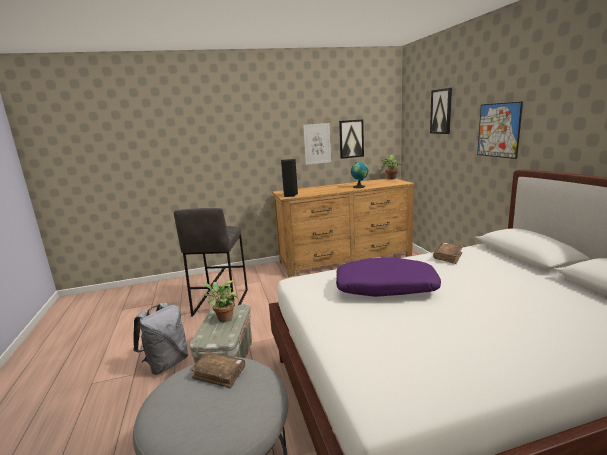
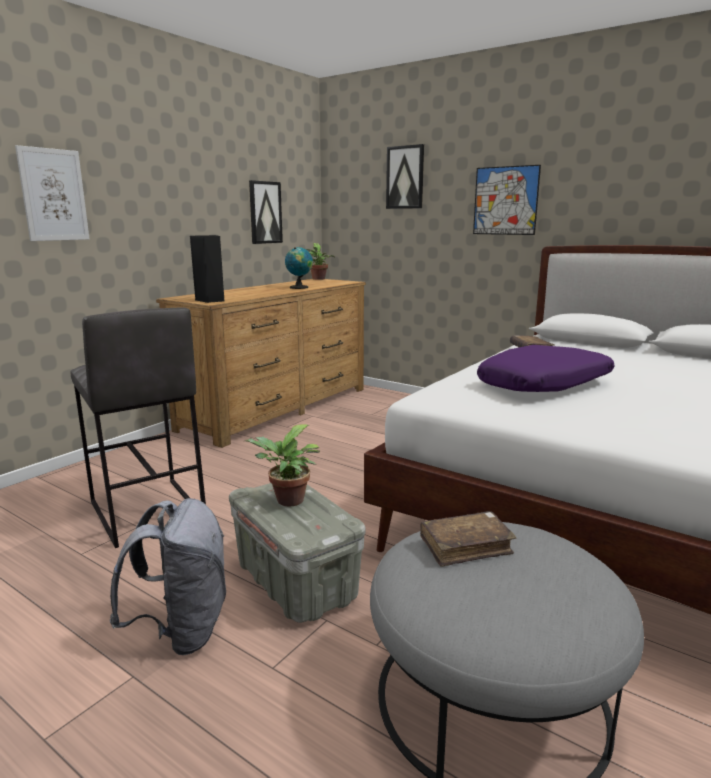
camera: 40 degrees left, 0 degrees up
(317, 143) = (220, 215): picture -> picture (53, 195)

